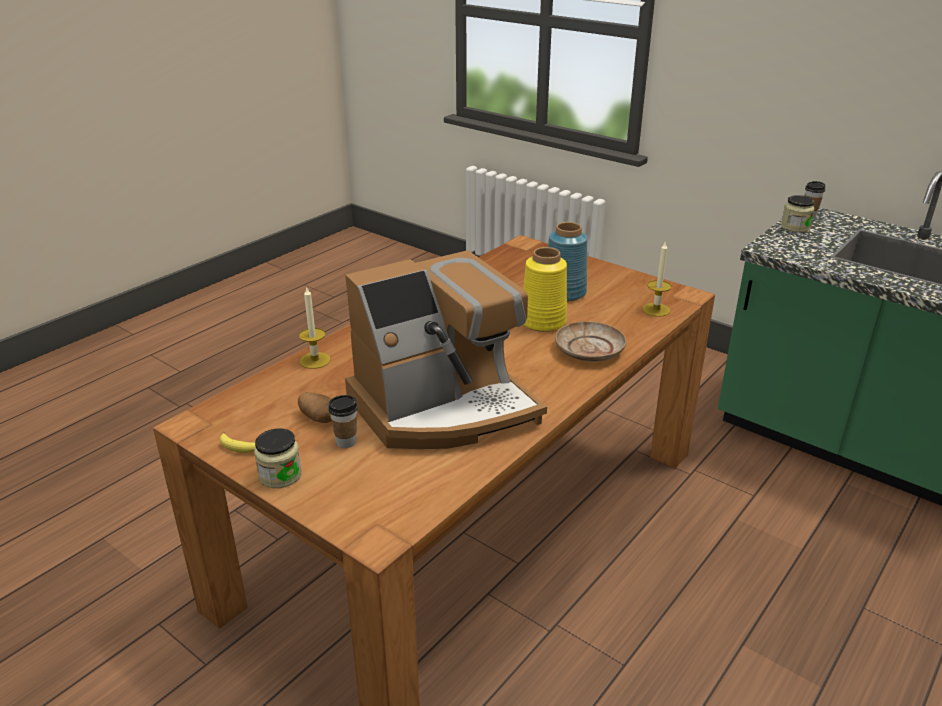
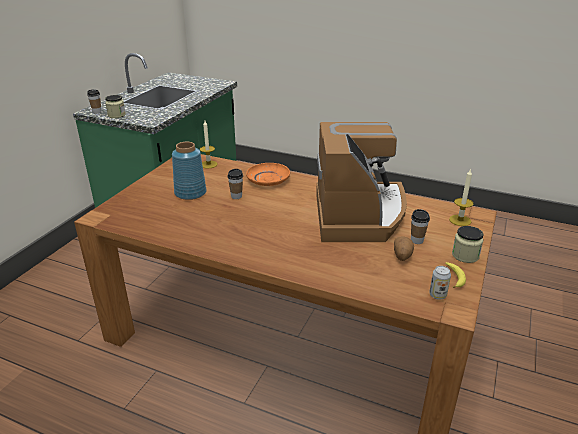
camera: 105 degrees left, 0 degrees up
(225, 421) = (437, 295): none -> can
(315, 360) = (335, 277): candle -> candle (460, 220)
(444, 408) = (359, 215): coffee machine -> coffee machine turned 45 degrees clockwise
(543, 321) = (236, 196): yellow vase -> cup
(589, 350) = (268, 180): beige plate -> orange plate

